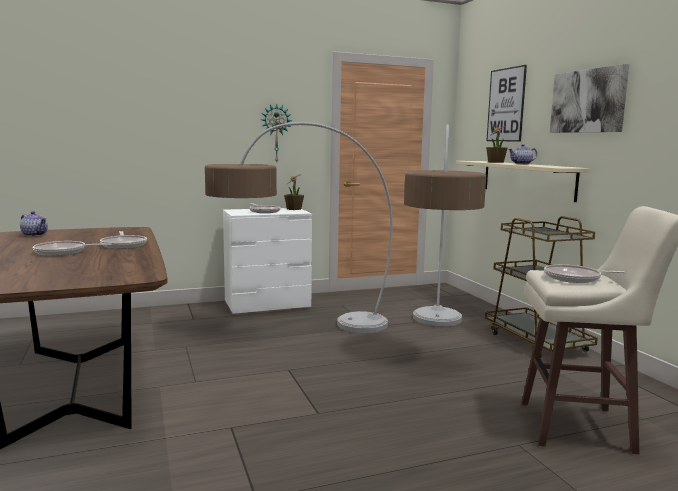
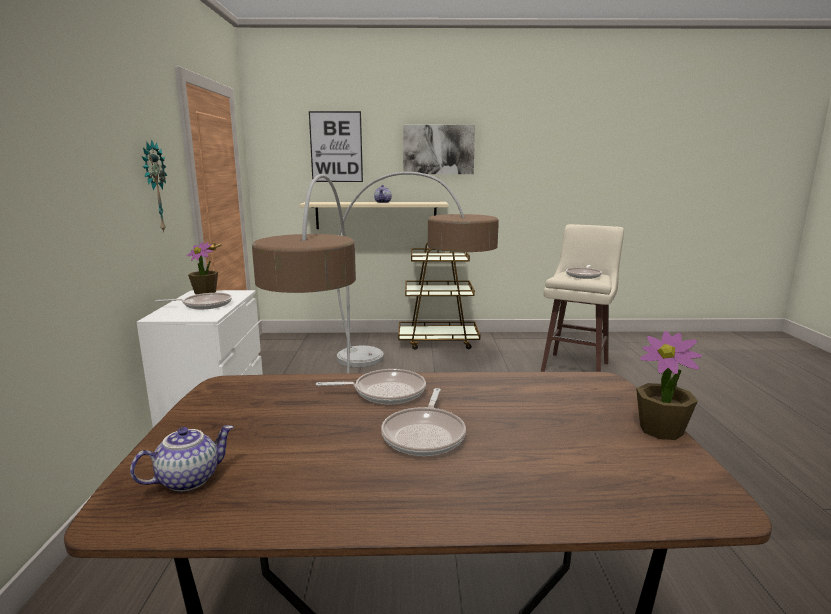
camera: 70 degrees left, 5 degrees up
(496, 162) = (346, 202): potted plant -> potted plant (661, 430)

